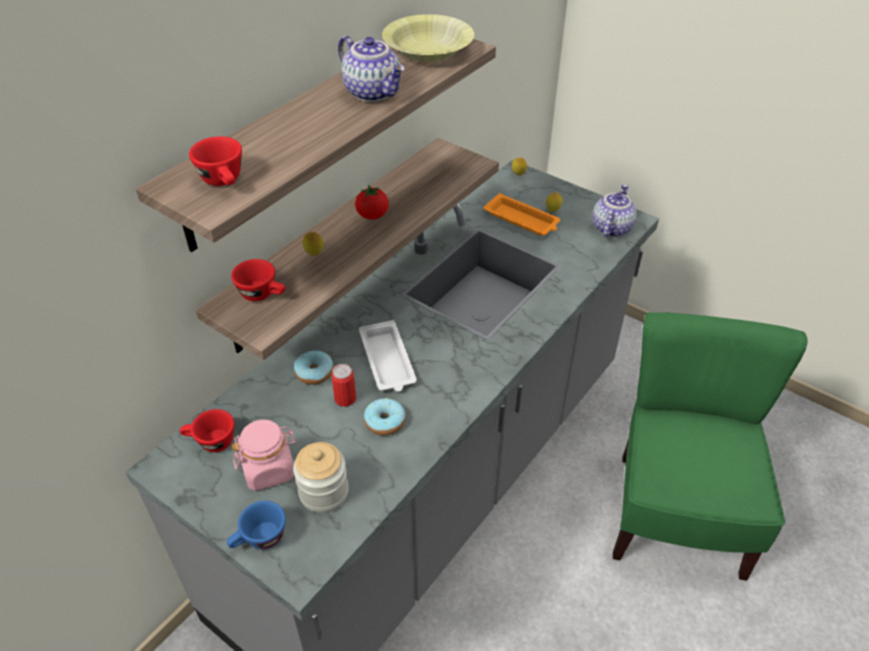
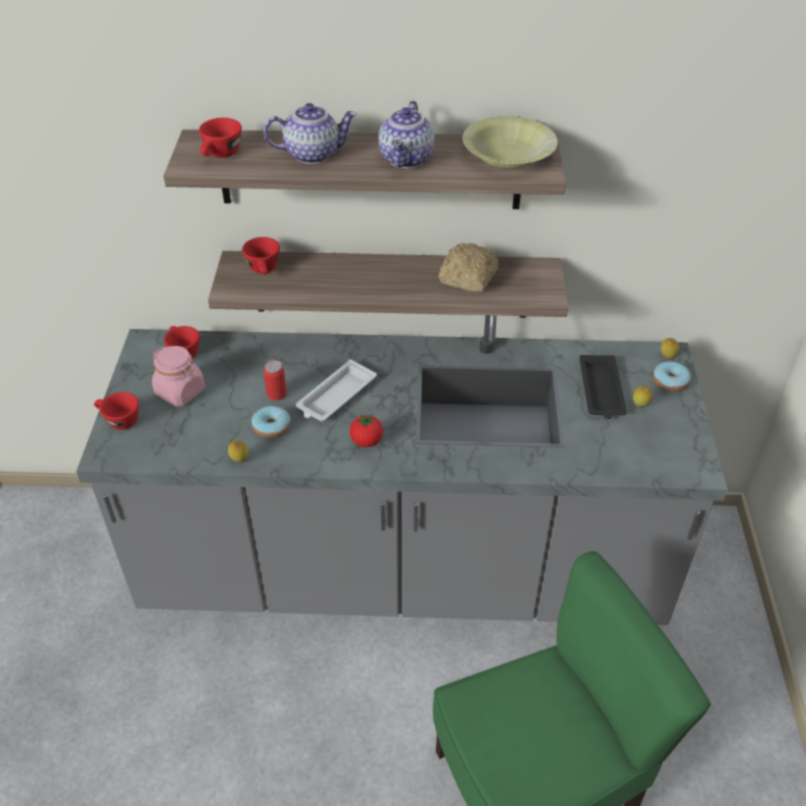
camera: 55 degrees right, 0 degrees up
(259, 540) = (118, 420): blue cup -> red cup
(314, 255) = (330, 270): lemon -> lemon (240, 460)
(314, 372) = (288, 364): donut -> donut (670, 382)
(324, 492) = (180, 430): jar -> none
(372, 215) = (408, 275): tomato -> tomato (366, 441)
(412, 189) = (467, 278): none -> bread
(522, 220) = (601, 391): orange tray -> black tray
(610, 227) = (664, 458): teapot -> teapot (312, 154)

